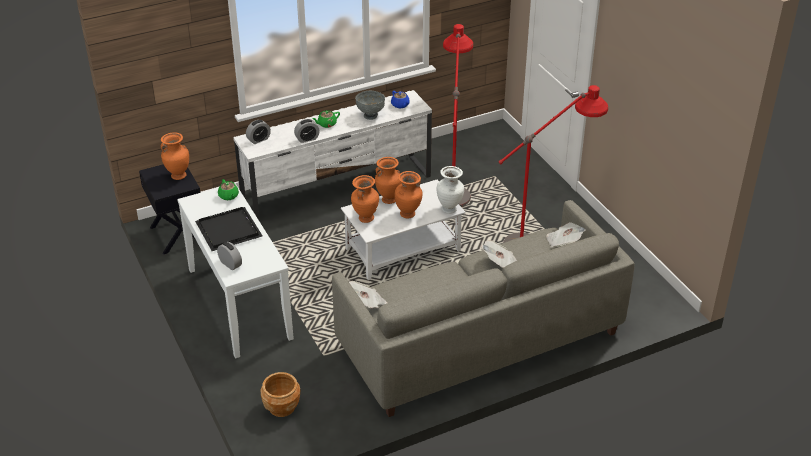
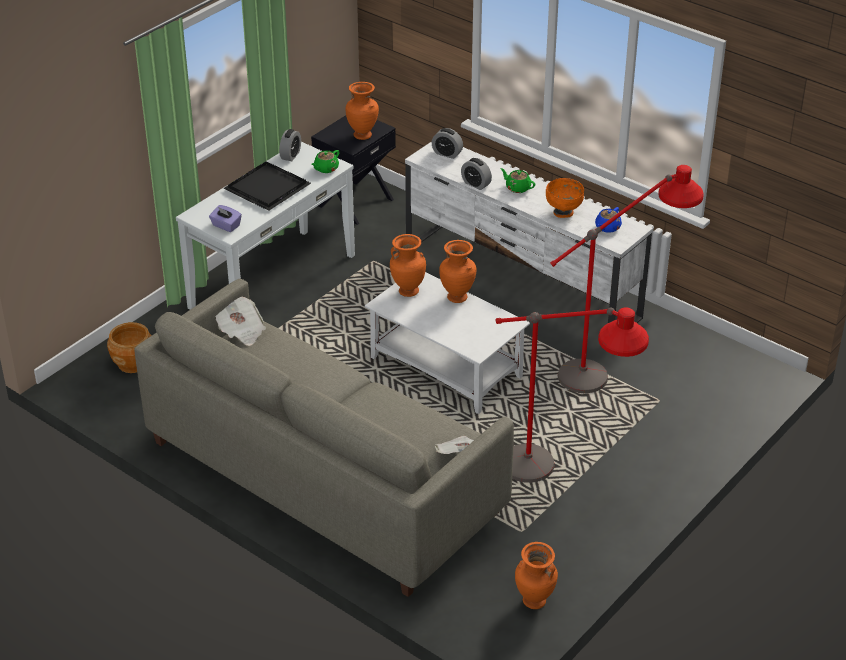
camera: 65 degrees right, 0 degrees up
(230, 264) = (212, 207): alarm clock -> alarm clock (290, 155)
(261, 263) = (226, 226): none -> purple tissue box
(370, 115) = (563, 213): grey bowl -> orange bowl
(408, 214) = (439, 320): orange vase -> orange vase (534, 602)
(449, 209) = (474, 349): white vase -> none
(501, 263) = (378, 412): newspaper -> none

